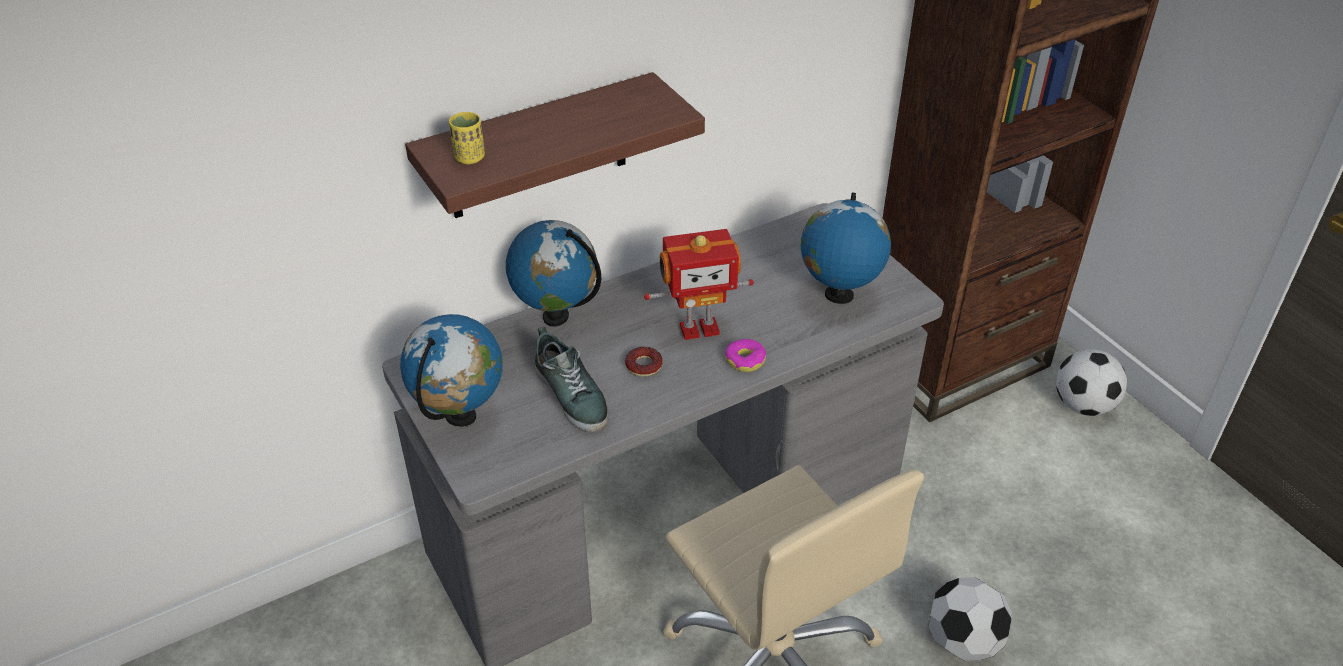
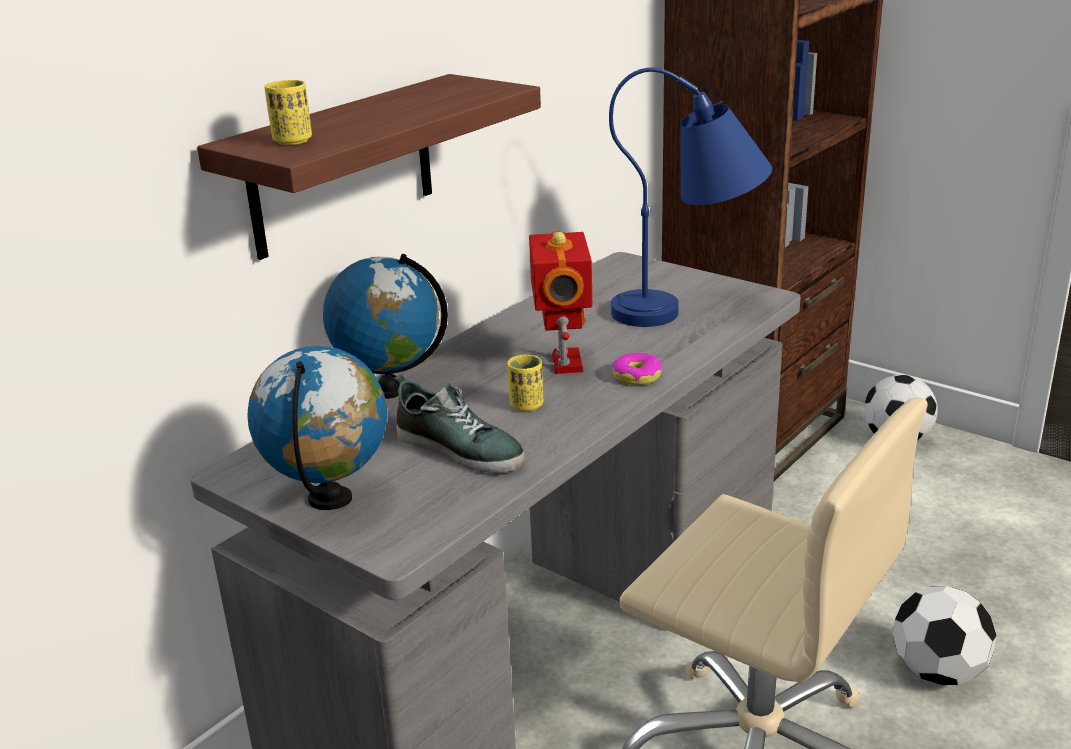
camera: 20 degrees left, 15 degrees down
(644, 366) = (526, 405): donut -> yellow cup
(698, 328) = (563, 363): toy robot -> toy robot turned 60 degrees counterclockwise
(838, 295) = (691, 309): globe -> blue table lamp

